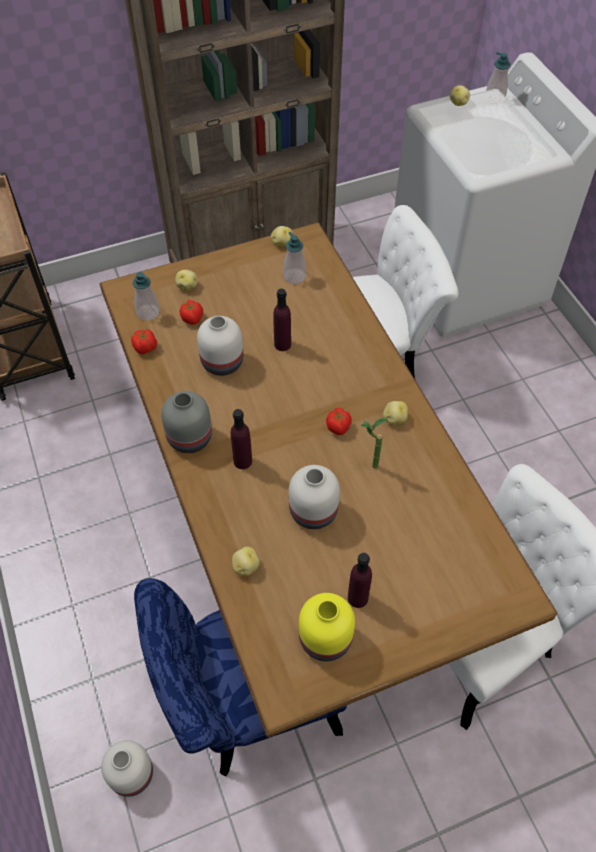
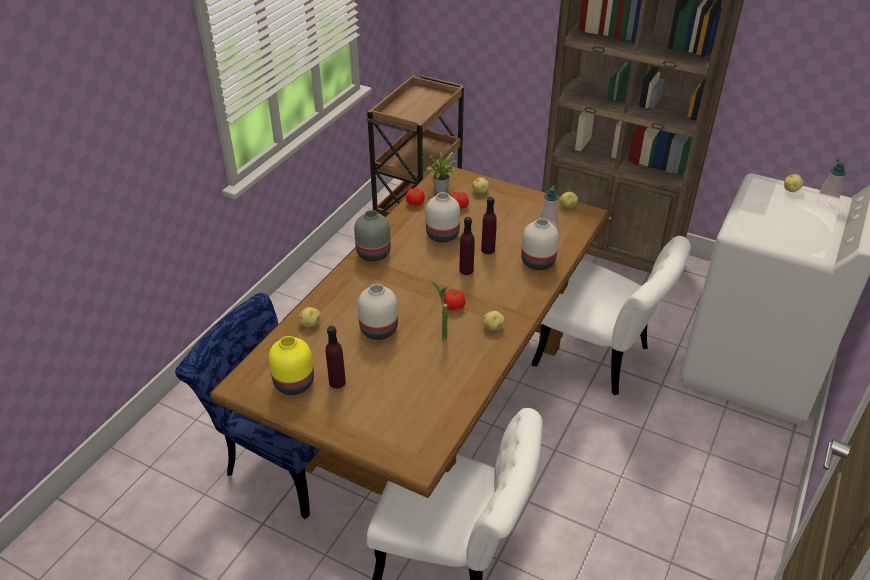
camera: 50 degrees right, 15 degrees down
(131, 774) = (194, 431): white vase -> white vase (537, 261)
(148, 313) = (441, 190): soap dispenser -> potted plant
(242, 461) = (381, 282): purple bottle -> purple bottle (466, 270)

